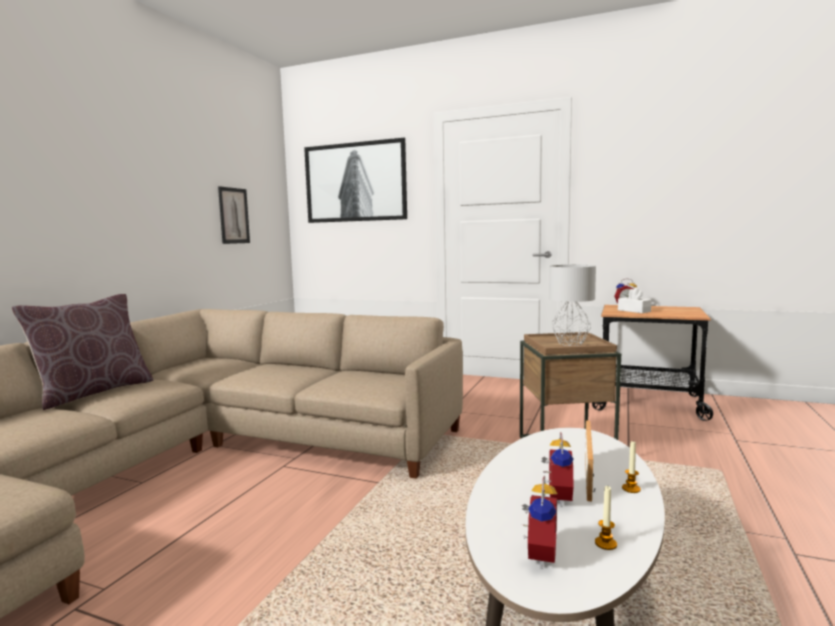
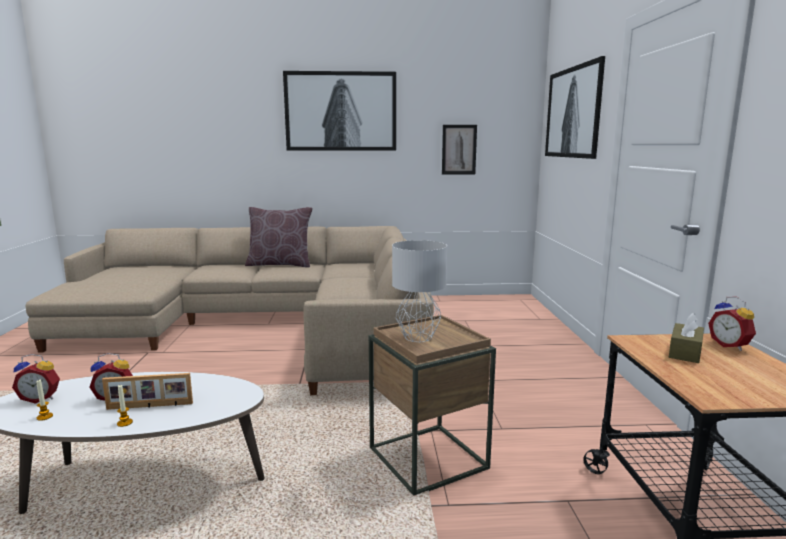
camera: 65 degrees right, 5 degrees up
(108, 156) = (340, 111): none -> picture
(634, 311) = (685, 352): white tissue box -> brown tissue box

